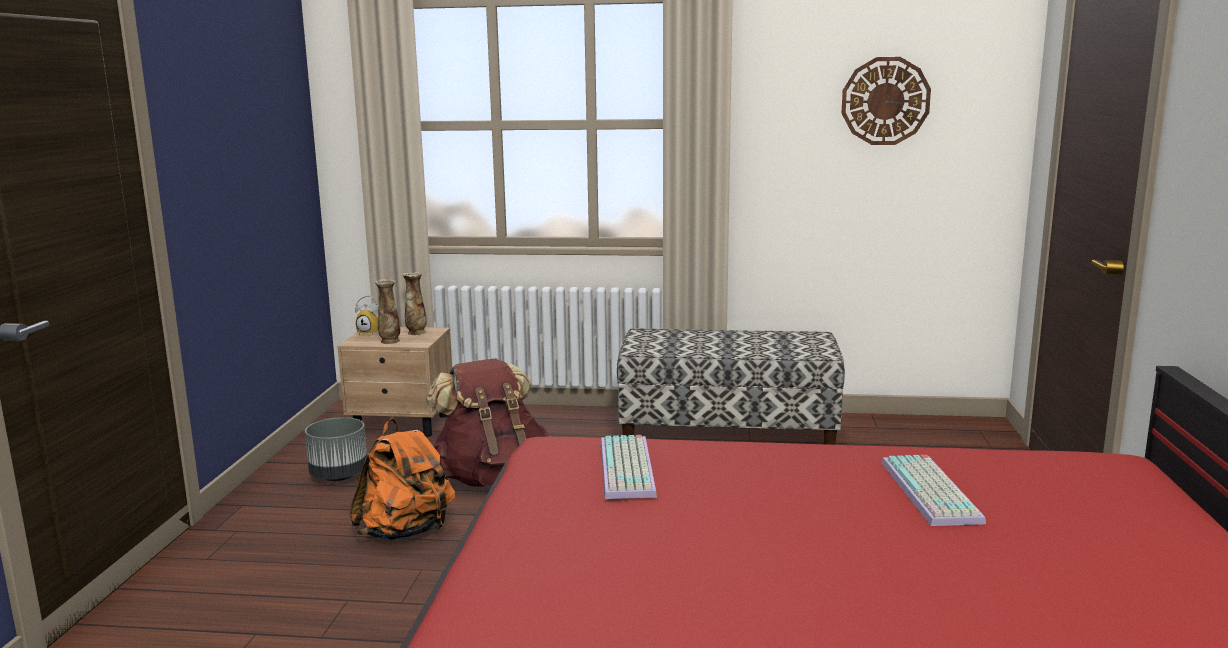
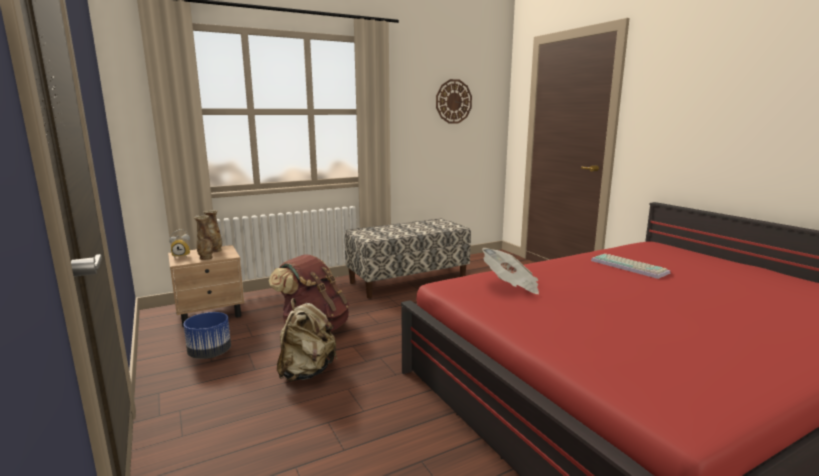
camera: 35 degrees left, 0 degrees up
(339, 476) = (209, 354): grey planter -> blue planter
(406, 532) = (307, 372): orange backpack -> beige backpack
(629, 469) = (511, 286): keyboard -> newspaper

